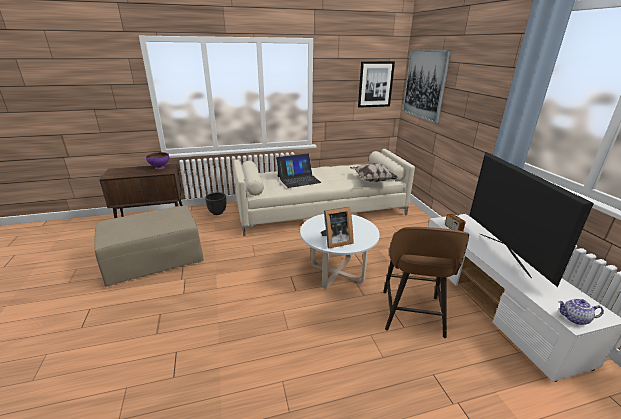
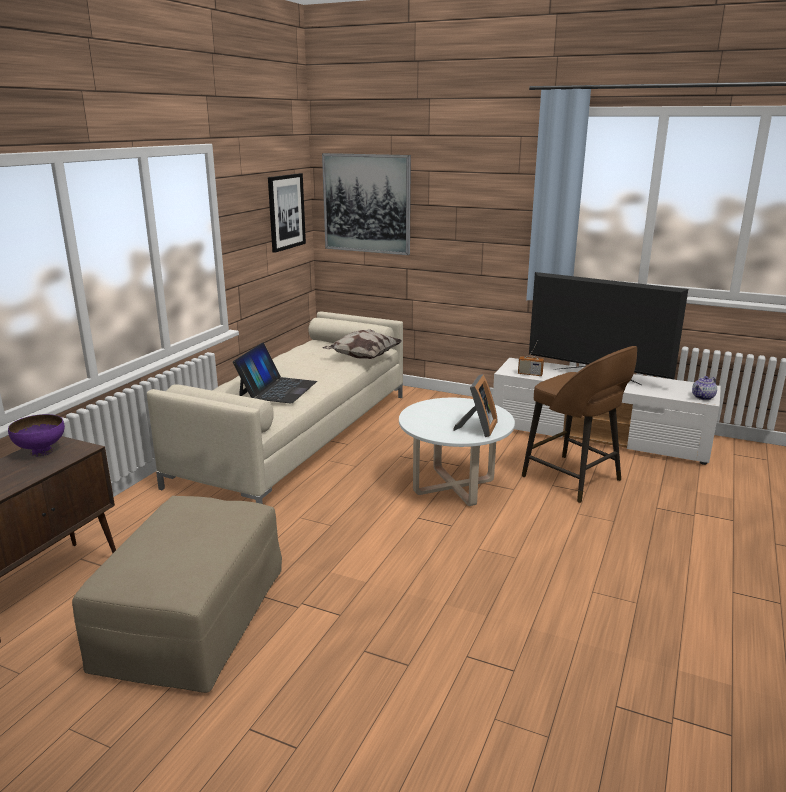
camera: 50 degrees left, 5 degrees down
(217, 212) = (141, 512): black planter -> none

